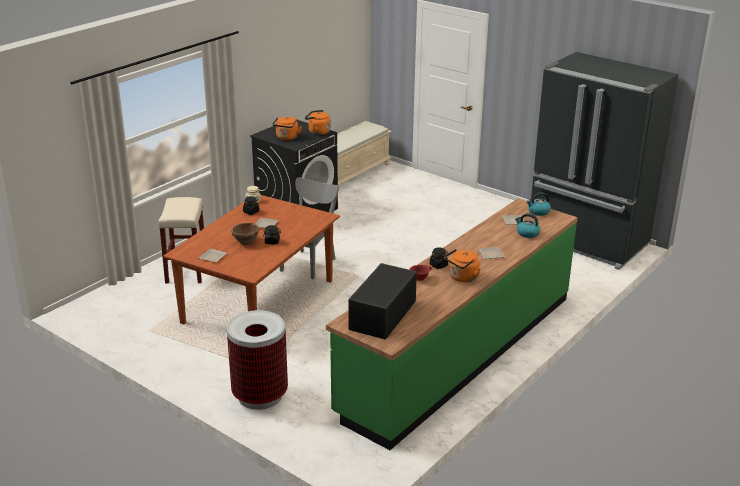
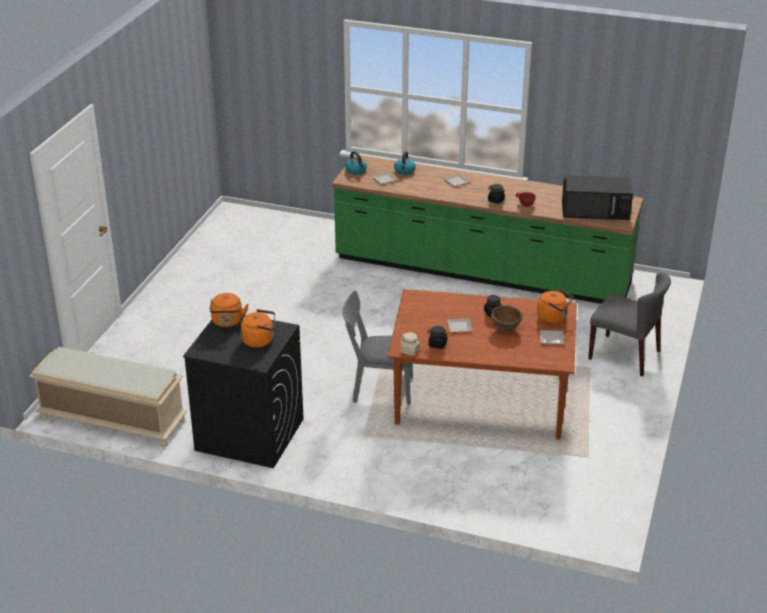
camera: 110 degrees left, 5 degrees up
(186, 271) = (454, 475): beige stool -> none
(259, 395) = (625, 355): trash can -> grey chair
(462, 278) = (508, 188): orange kettle -> orange kettle (553, 318)
(587, 243) = (235, 233): black fridge -> none

